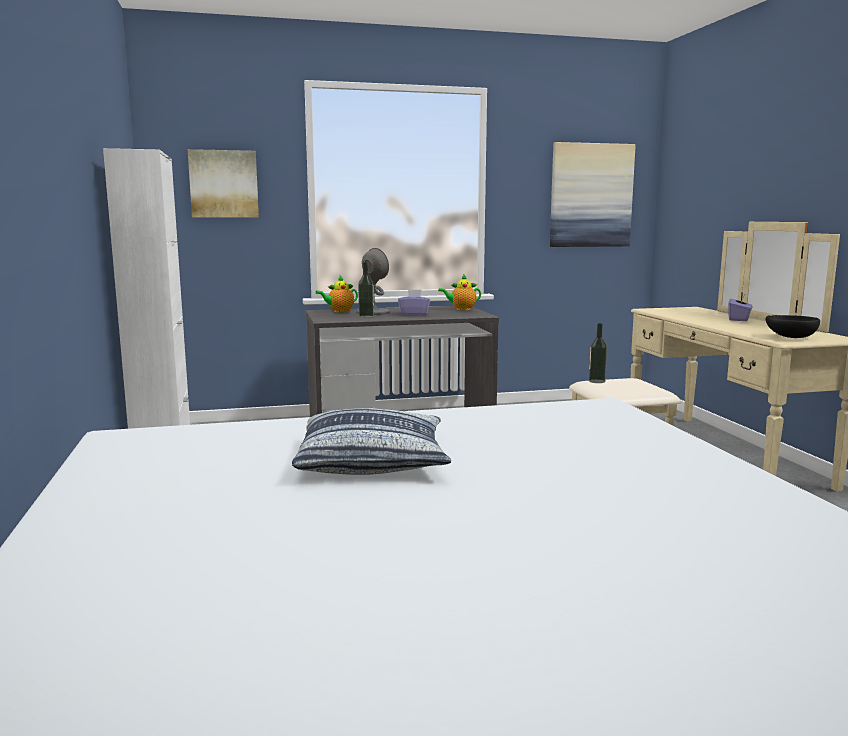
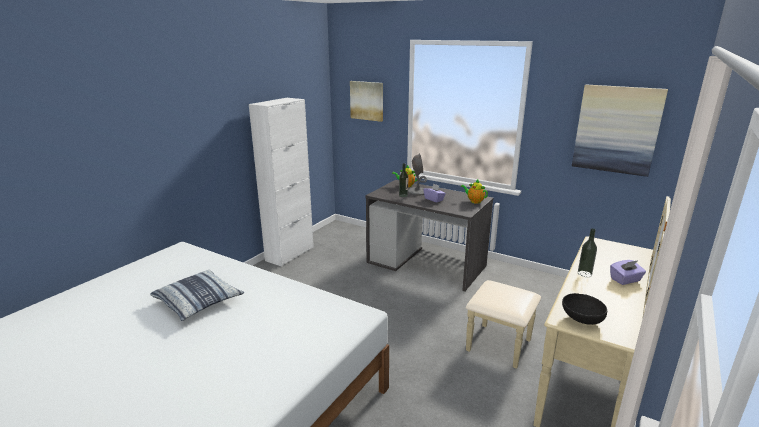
camera: 45 degrees right, 10 degrees up
(596, 381) = (494, 285): bottle -> bottle (584, 274)

